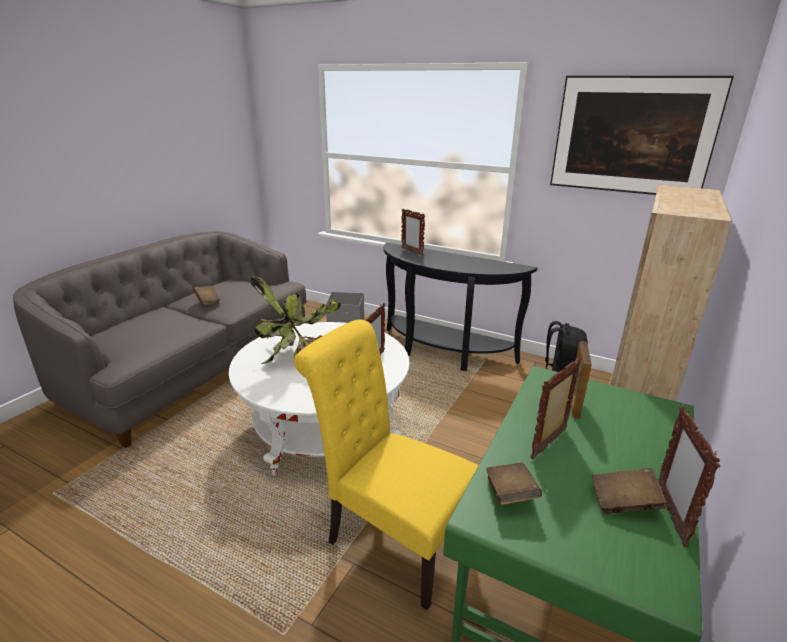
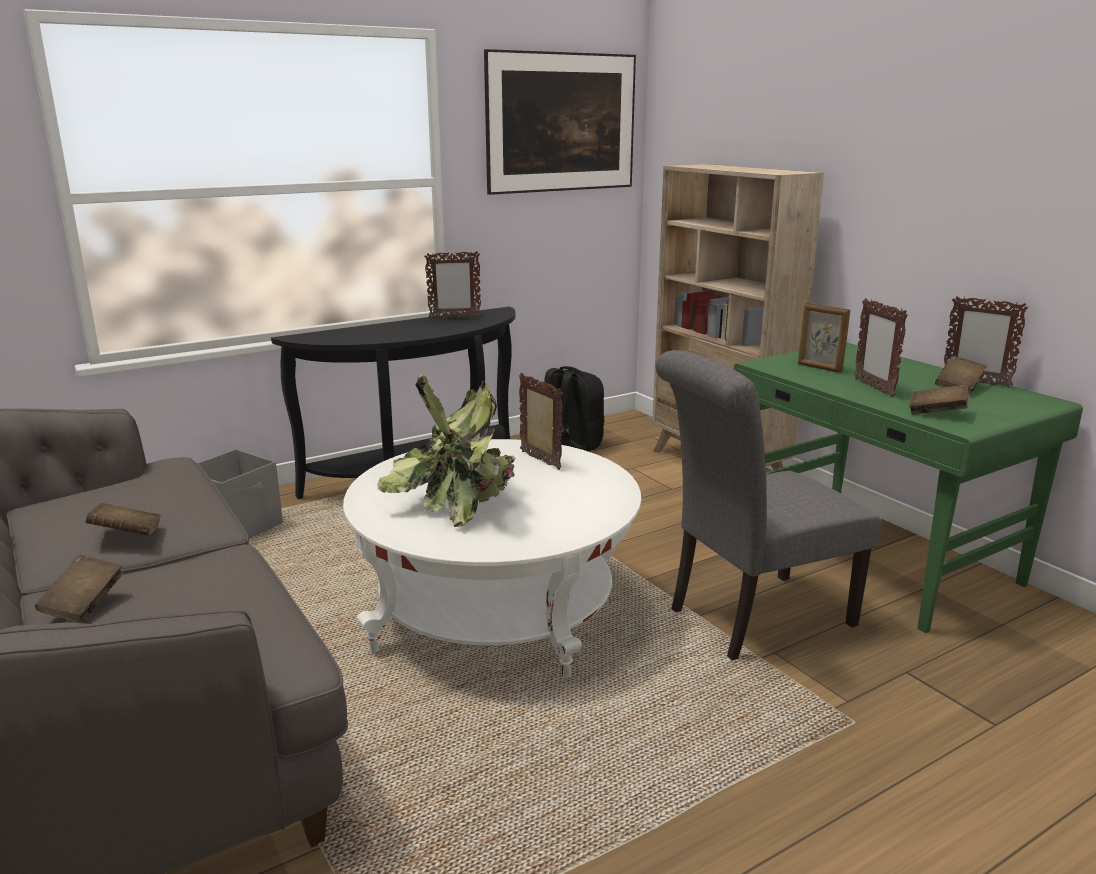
camera: 60 degrees left, 5 degrees down
(147, 316) = (84, 604): none -> brown book
(390, 539) = (751, 619): yellow chair -> grey chair
(412, 252) = (347, 334): picture frame -> picture frame (454, 318)

